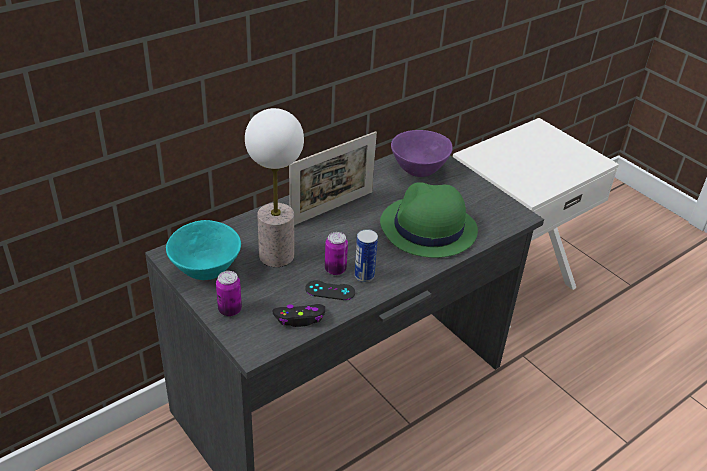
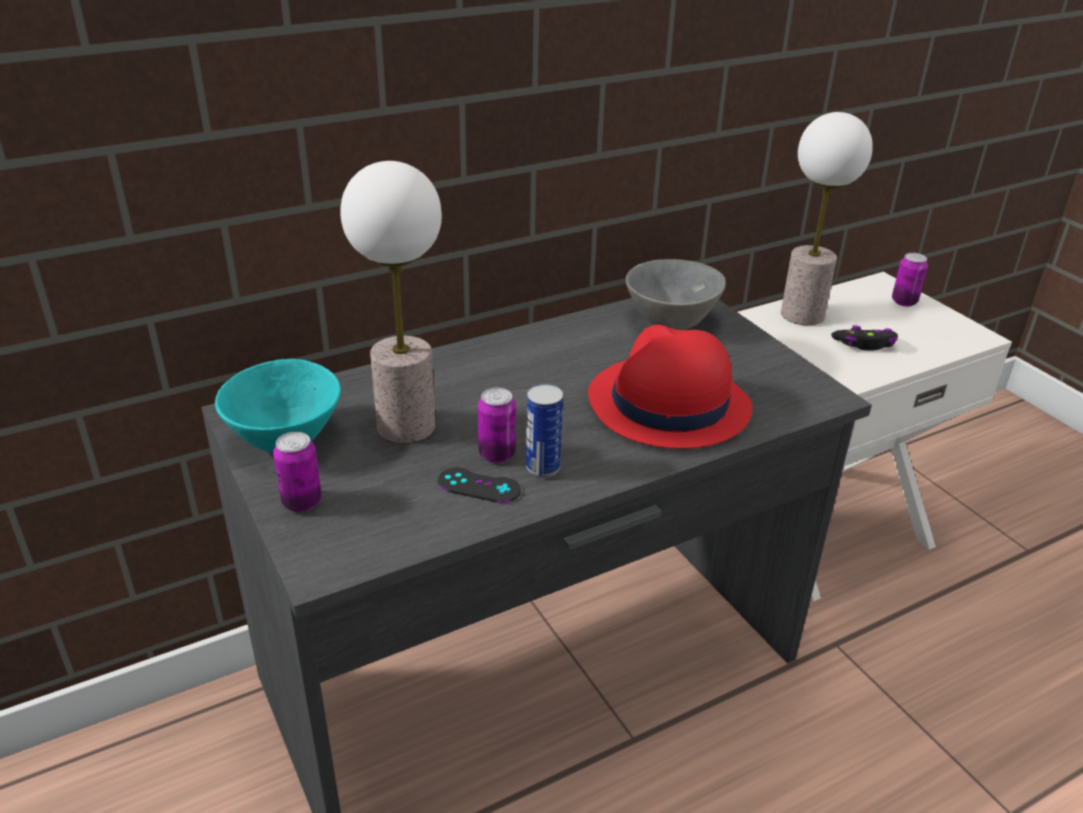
camera: 10 degrees right, 5 degrees down
(300, 319) = (414, 526): black game controller -> black game controller (865, 344)
(332, 208) = (516, 365): picture frame -> none
(418, 168) = (669, 319): purple bowl -> grey bowl
(427, 228) = (667, 404): green hat -> red hat
(493, 153) = (802, 314): none -> table lamp
(553, 139) = (904, 302): none -> can

